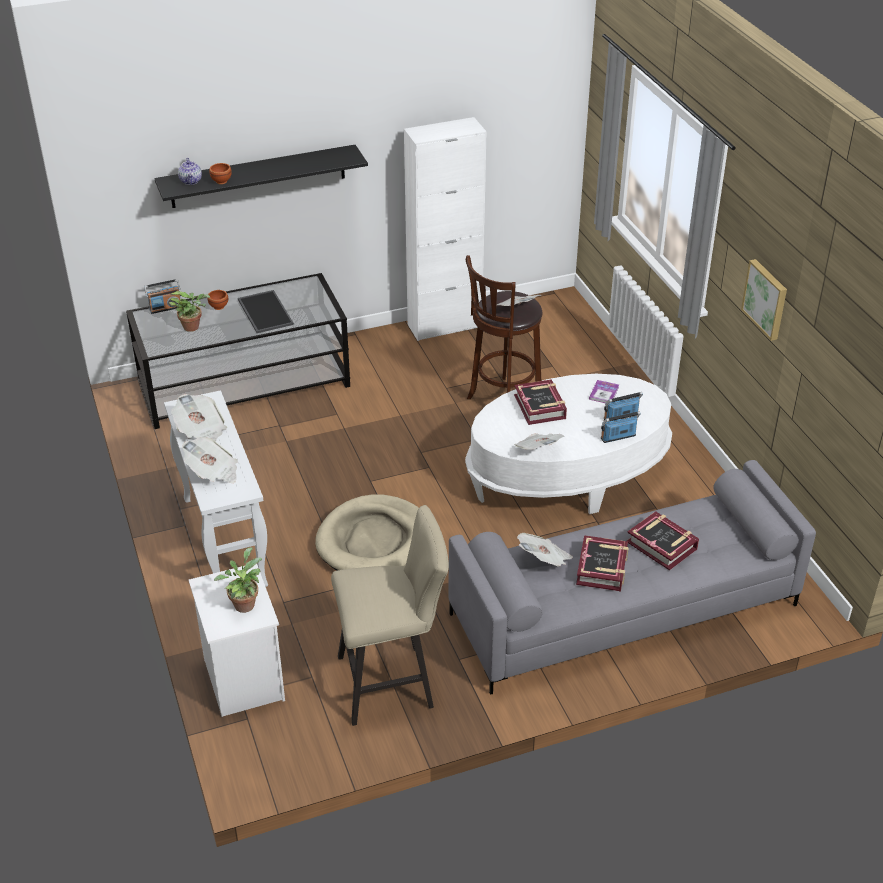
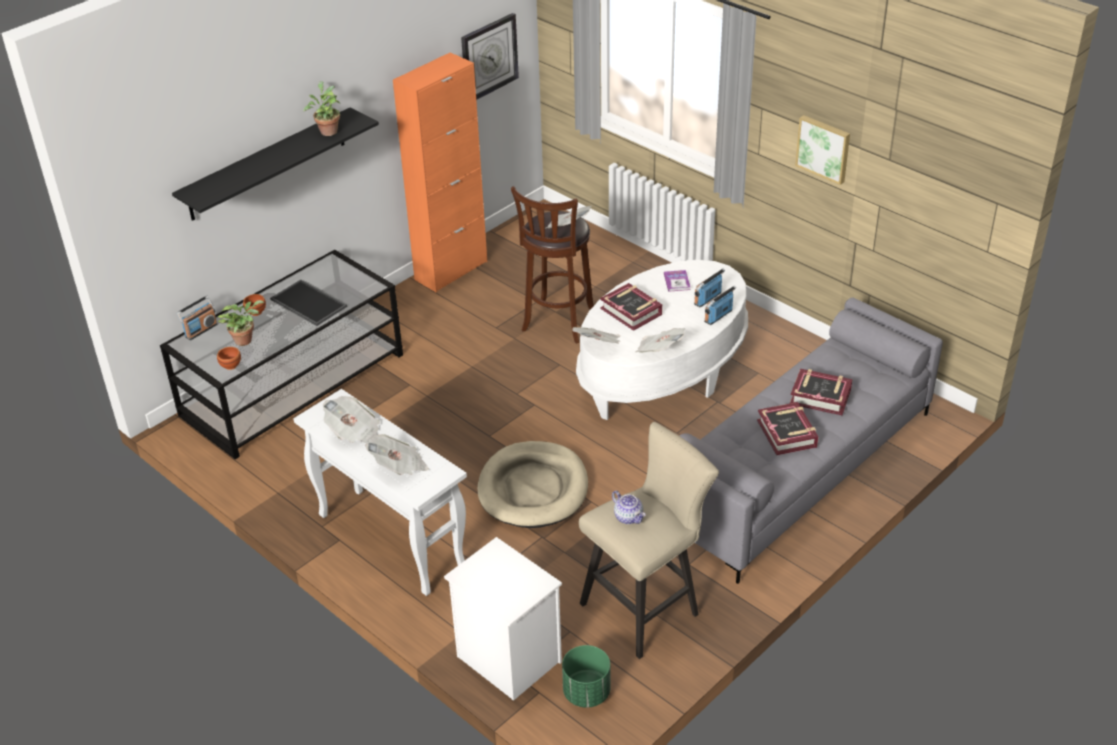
camera: 25 degrees left, 0 degrees up
(191, 181) = (215, 185): teapot -> teapot (629, 517)
(222, 181) = (247, 177): brown bowl -> brown bowl (231, 365)
(244, 603) = (515, 577): potted plant -> potted plant (327, 131)
(285, 736) = (586, 693): none -> green planter
(444, 326) = (451, 270): white cabinet -> orange cabinet
(523, 132) = (489, 57): none -> wall clock
(544, 560) = (734, 444): newspaper -> newspaper (598, 345)

